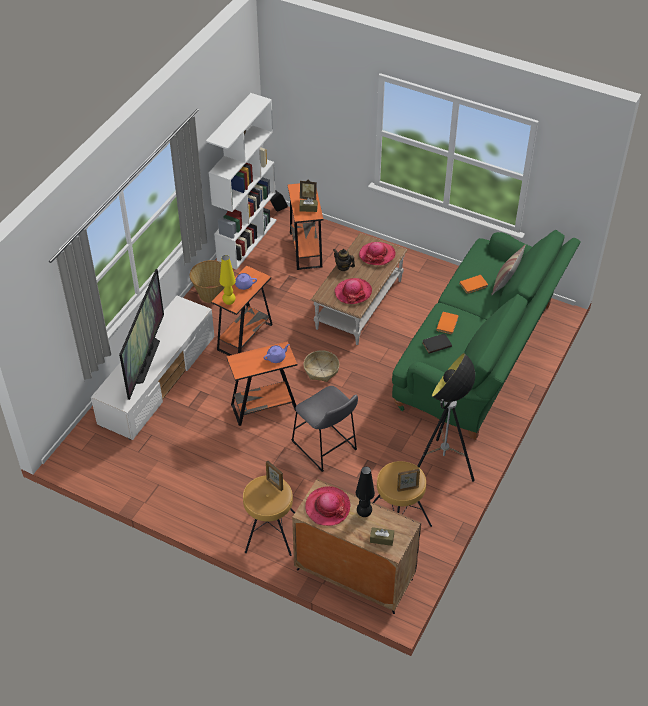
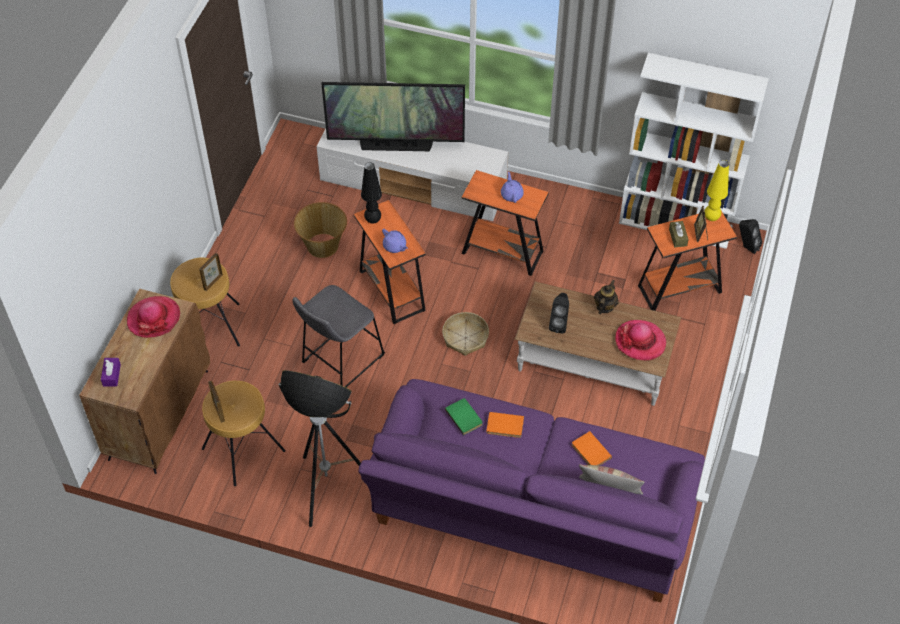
camera: 80 degrees right, 5 degrees up
(211, 294) = (567, 207): basket -> basket (323, 246)
(229, 302) = (477, 186): yellow table lamp -> yellow table lamp (711, 218)
(353, 292) = (559, 324): hat -> black speaker
(364, 513) = (147, 354): black table lamp -> black table lamp (373, 220)
(381, 539) = (111, 375): brown tissue box -> purple tissue box
(436, 343) = (465, 416): black book -> green book
(480, 357) = (530, 517): green sofa -> purple sofa

